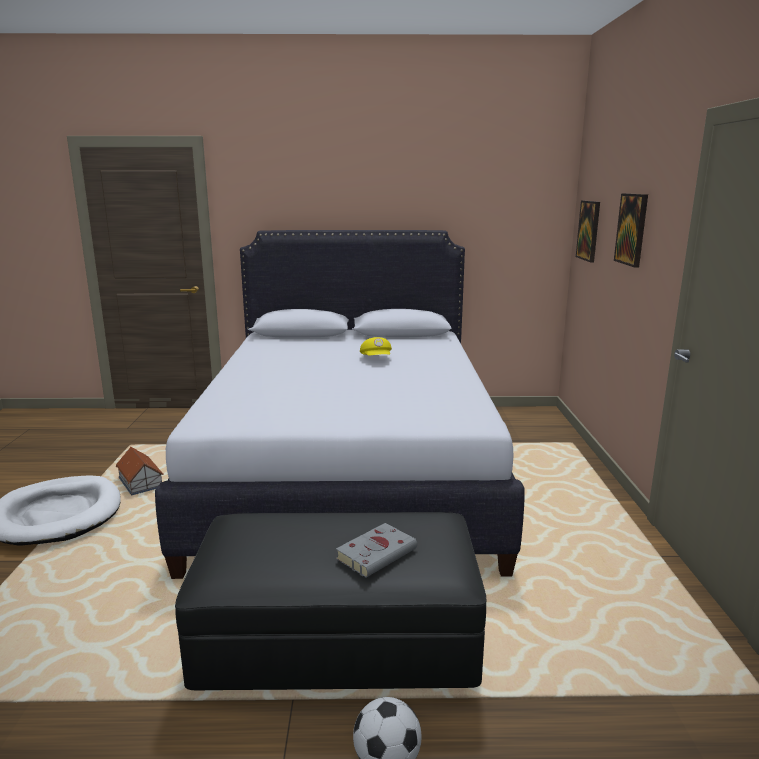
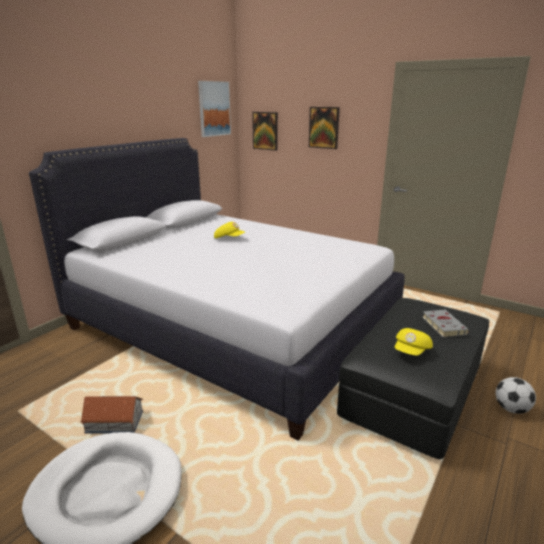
camera: 55 degrees left, 5 degrees up
(269, 543) = (412, 352): none -> yellow cap
(520, 194) = (214, 109): none -> picture

